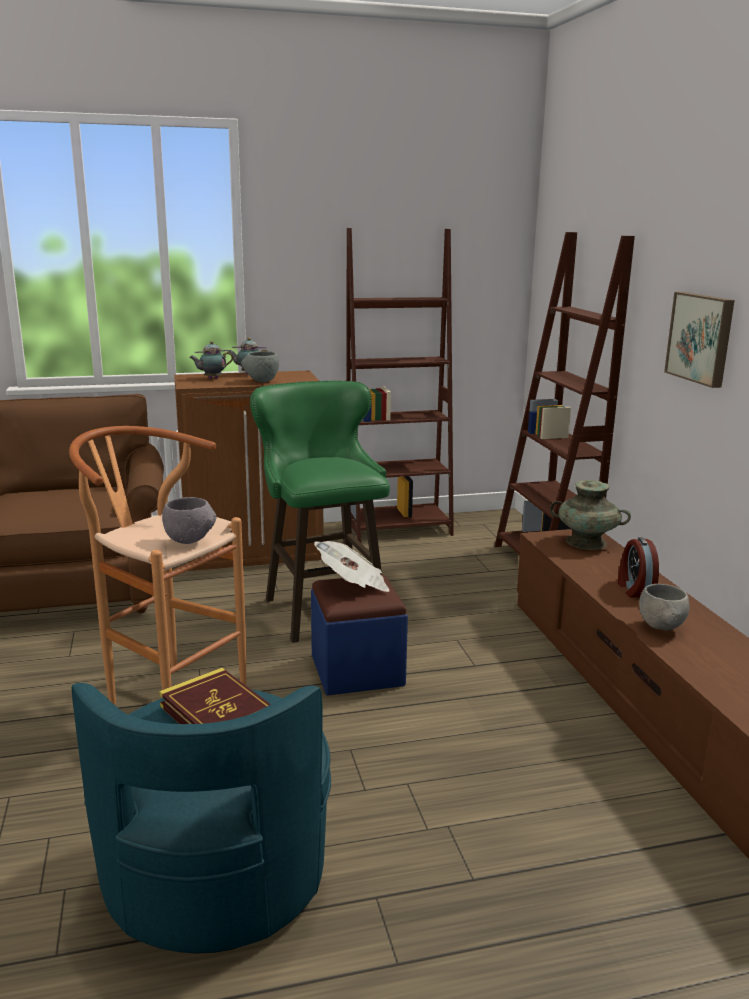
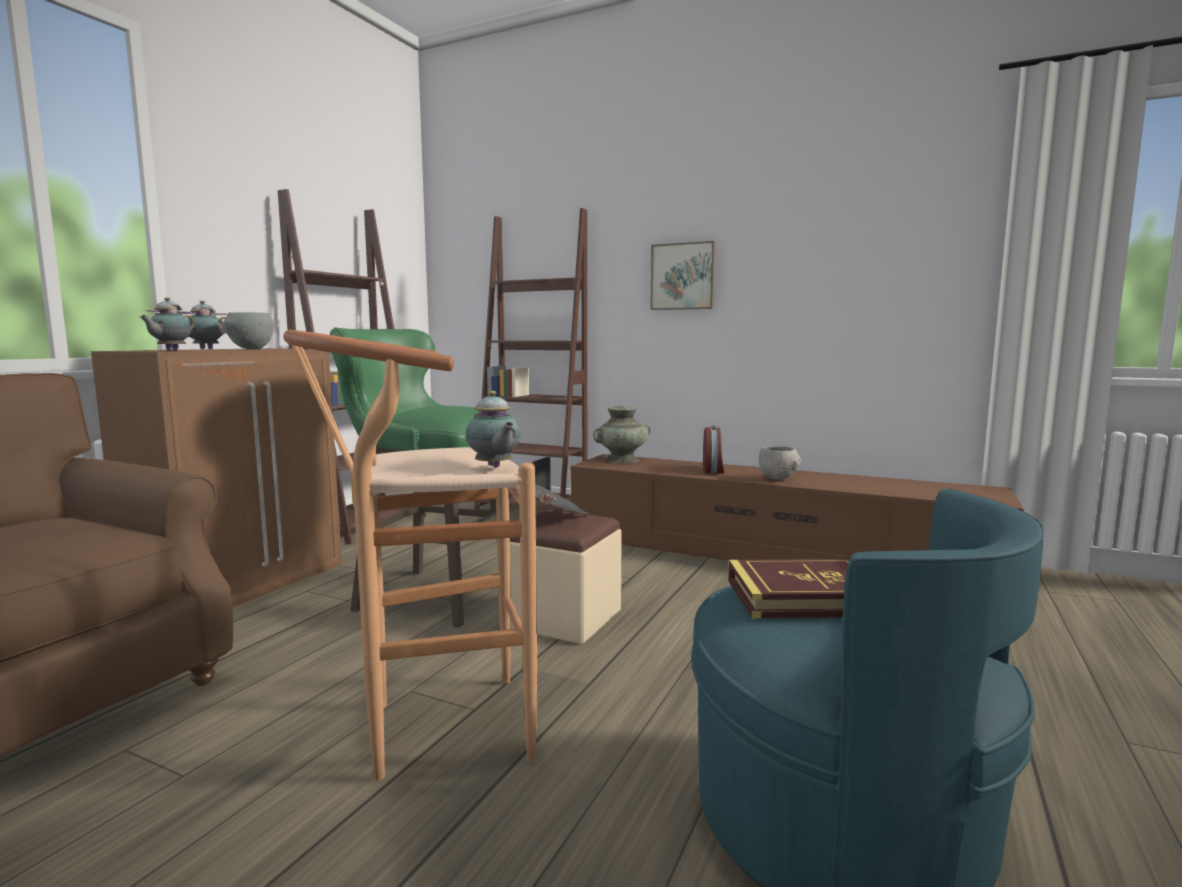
camera: 50 degrees left, 10 degrees down
(189, 541) = (494, 467): grey bowl -> teapot
(357, 670) = (562, 618): blue ottoman -> beige ottoman
(634, 589) = (713, 470): alarm clock -> alarm clock turned 120 degrees counterclockwise

